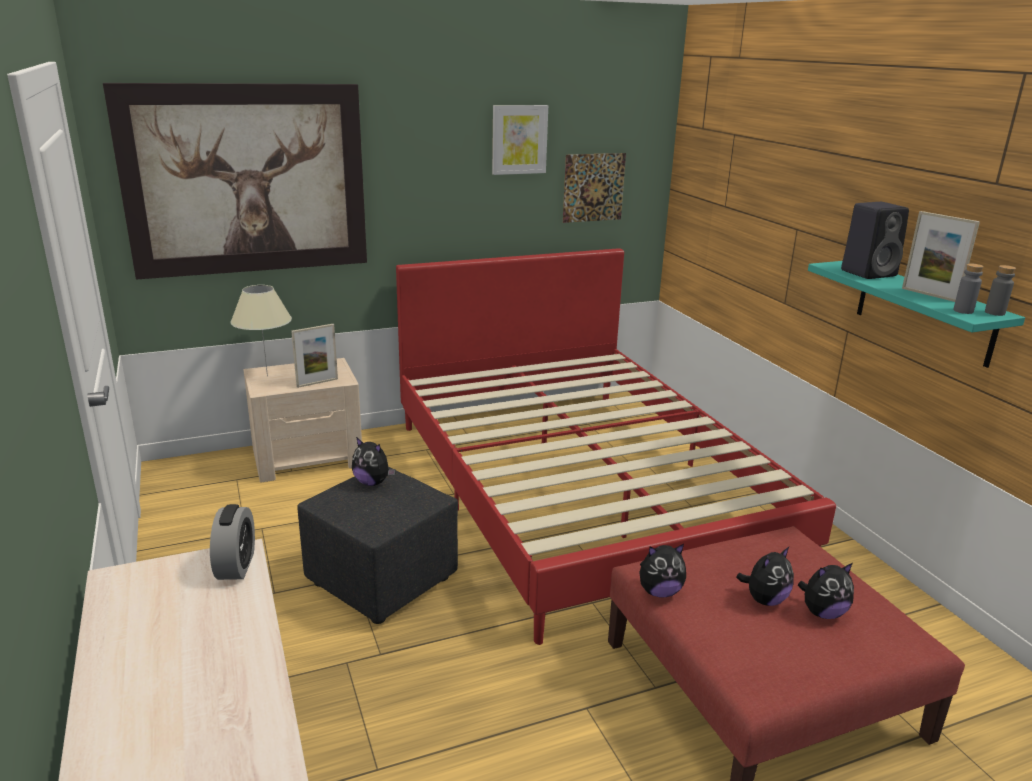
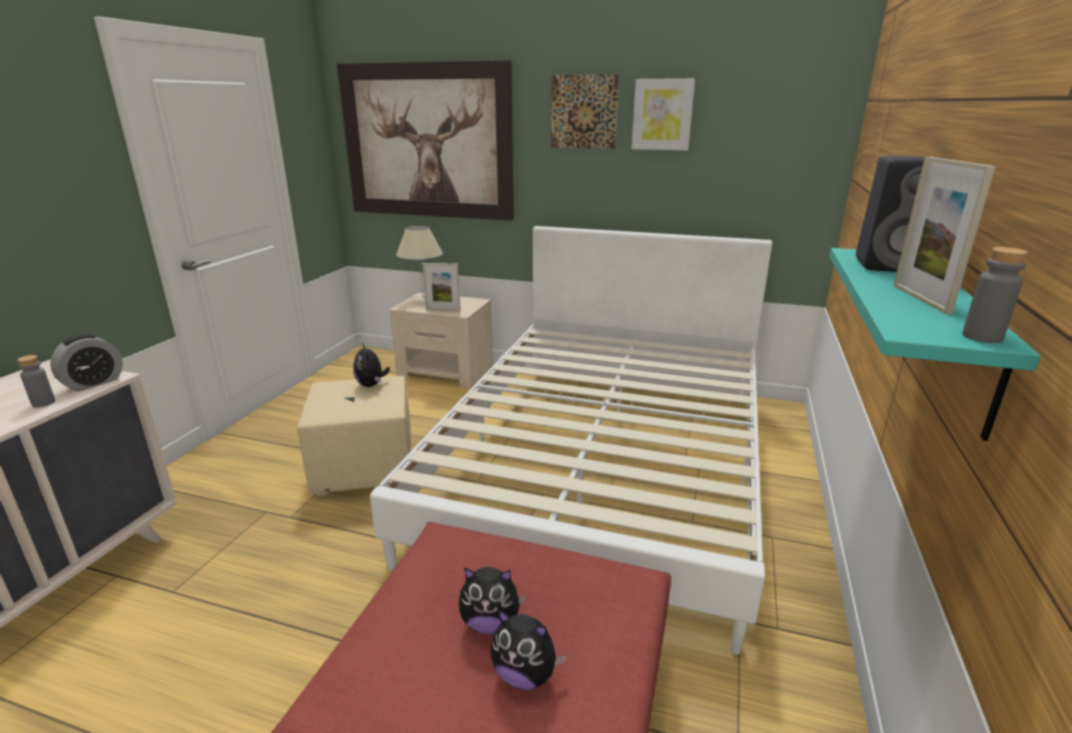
camera: 40 degrees right, 0 degrees up
(382, 580) = (365, 468): black ottoman -> beige ottoman
(581, 488) = (605, 464): red bed -> white bed
(593, 187) = (746, 170): picture -> picture (583, 112)
(659, 592) = (415, 559): plush toy -> none
(963, 311) = (919, 323): grey bottle -> grey bottle (43, 403)

